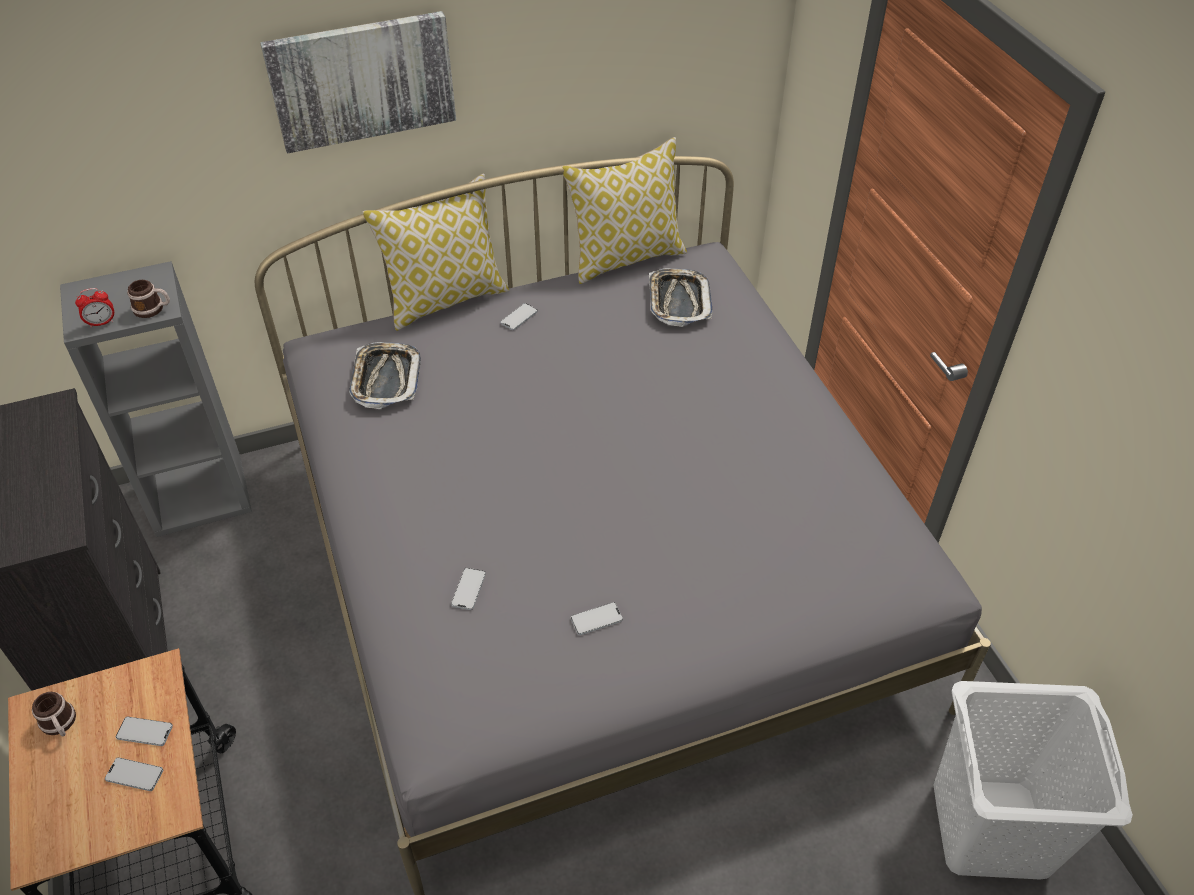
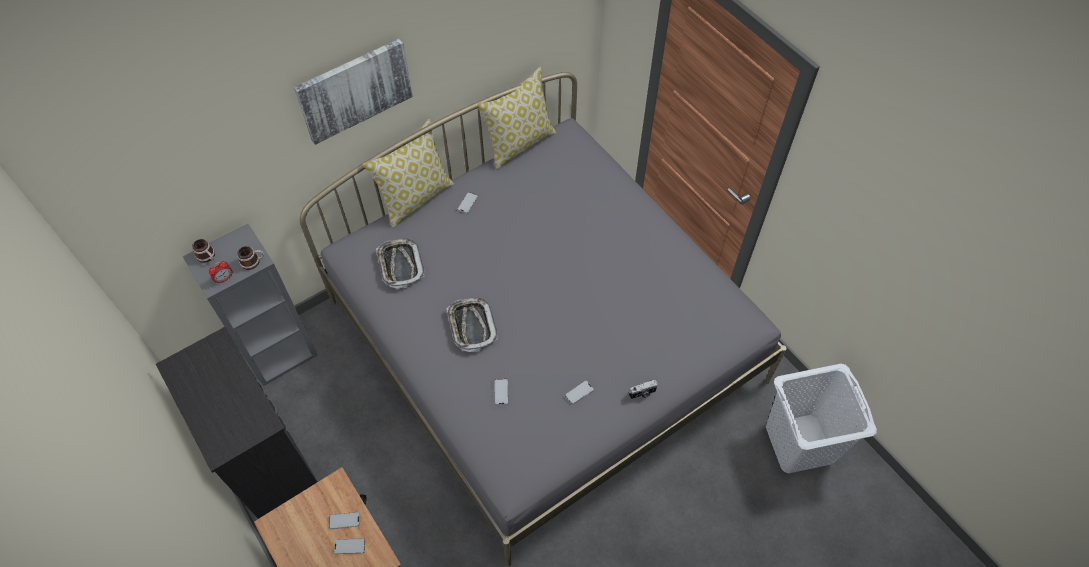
camera: 15 degrees left, 10 degrees up
(60, 724) = (293, 529): mug -> mug (208, 257)
(678, 301) = (562, 170): tray -> tray (471, 326)
(705, 646) = (642, 393): none -> camera

